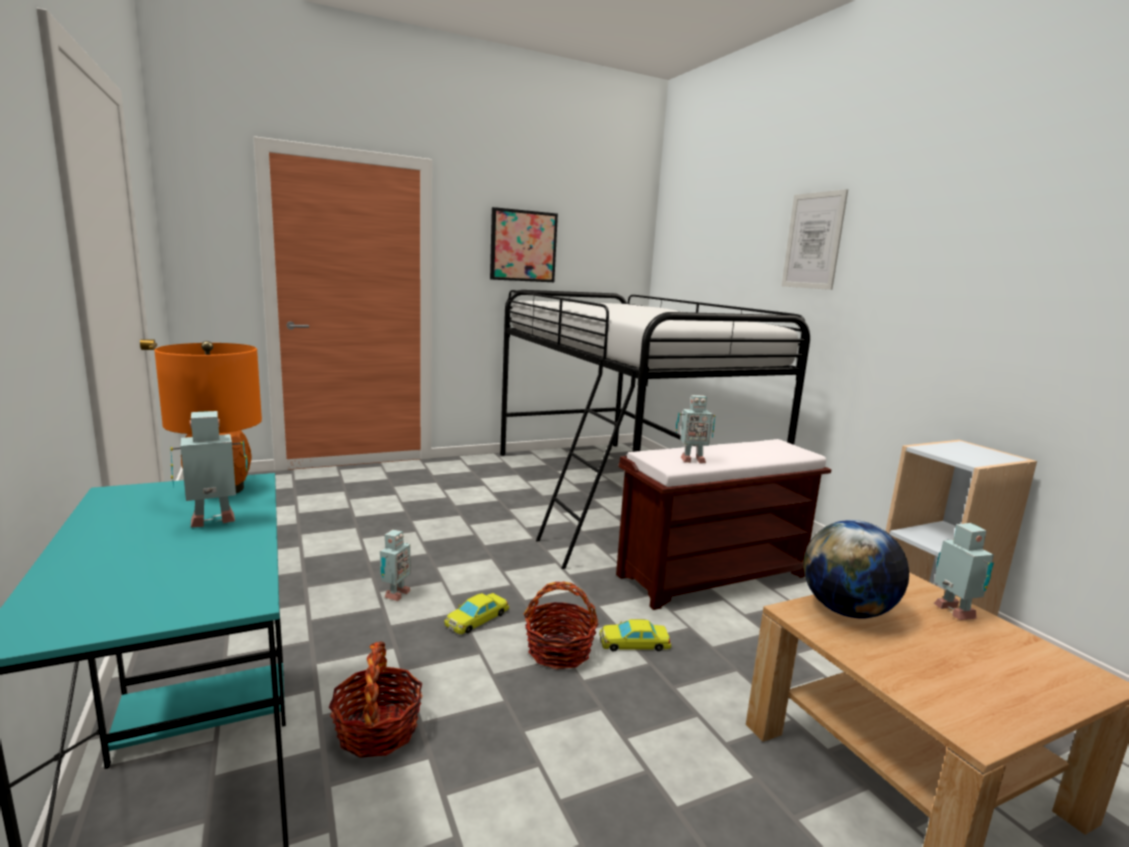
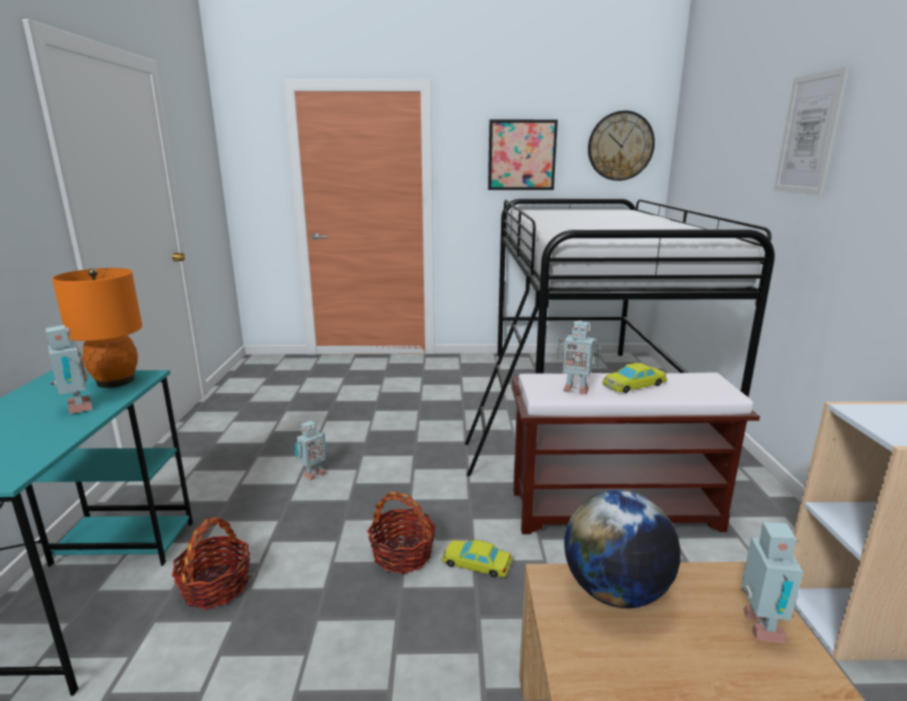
camera: 25 degrees right, 5 degrees up
(215, 522) = (76, 409): toy robot -> toy robot turned 60 degrees clockwise
(476, 618) = (358, 508): yellow toy car -> yellow toy car (633, 384)
(611, 244) = (620, 146): none -> wall clock

